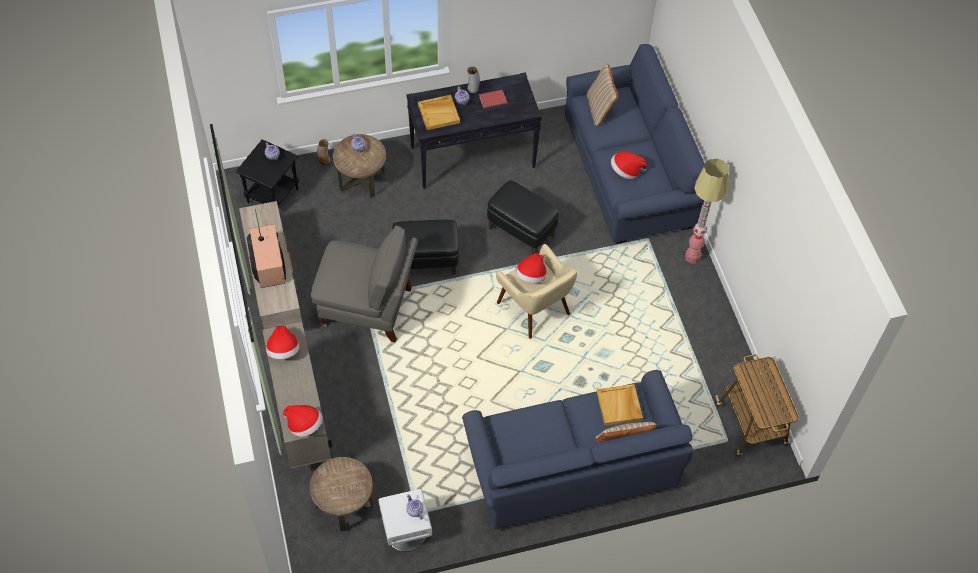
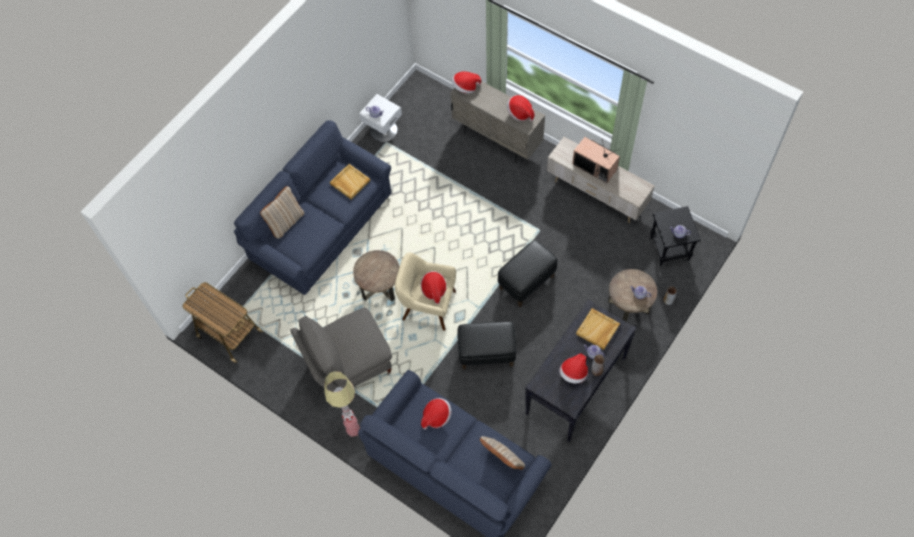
camera: 145 degrees right, 5 degrees up
(344, 505) = (429, 118): brown side table -> brown side table (379, 287)
(368, 308) = (529, 226): grey armchair -> grey armchair (349, 367)
(492, 99) = (573, 373): red book -> hat
(619, 406) = (305, 242): beige tray -> beige tray (349, 182)

